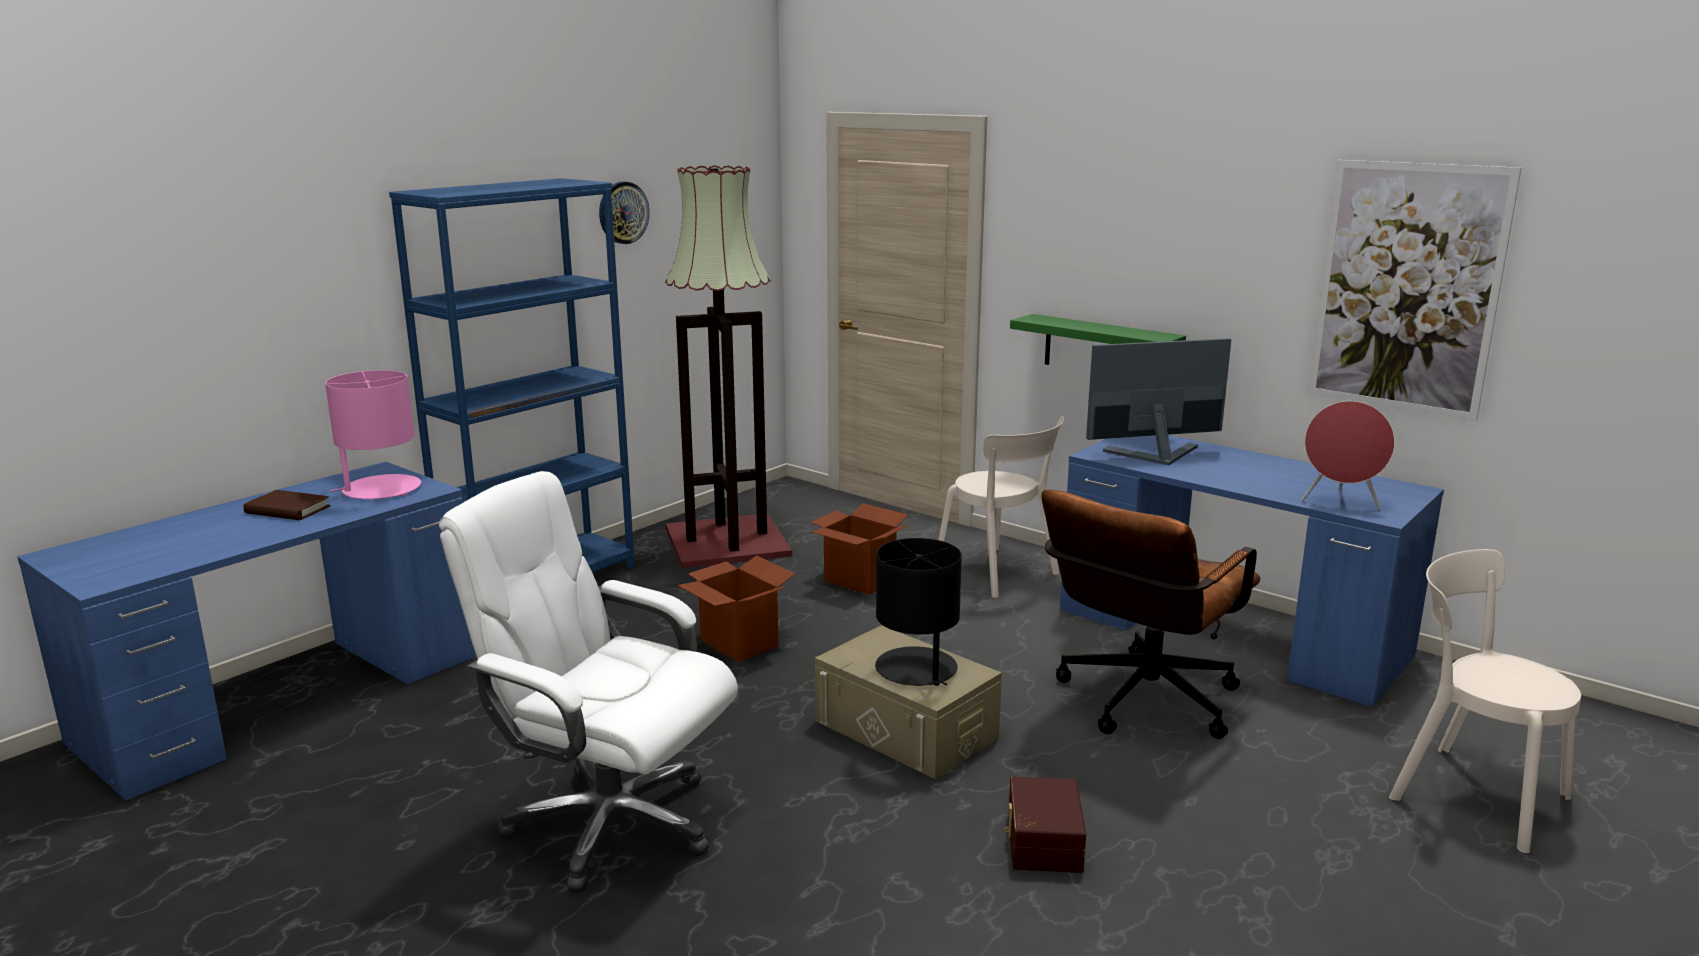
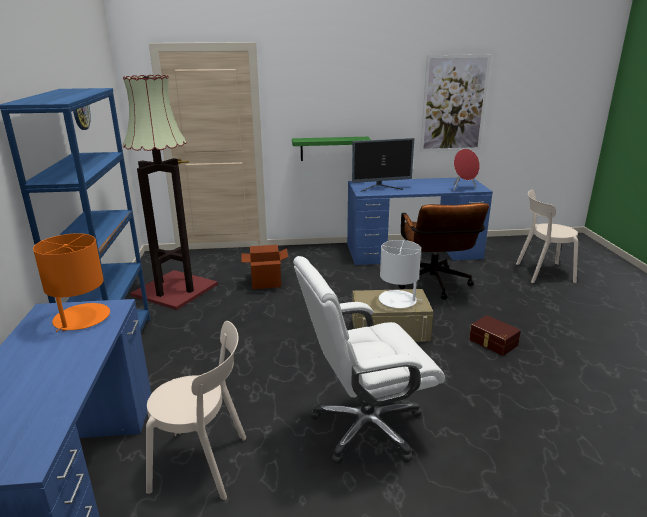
camera: 45 degrees left, 5 degrees up
(287, 510) = (46, 355): brown book -> none
(380, 489) = (81, 318): pink table lamp -> orange table lamp
(738, 643) = (268, 329): cardboard box -> none
(917, 669) = (398, 300): black table lamp -> white table lamp
(999, 574) = (311, 260): beige chair -> beige chair (204, 464)
(1155, 455) = (381, 188): monitor -> monitor turned 135 degrees counterclockwise

